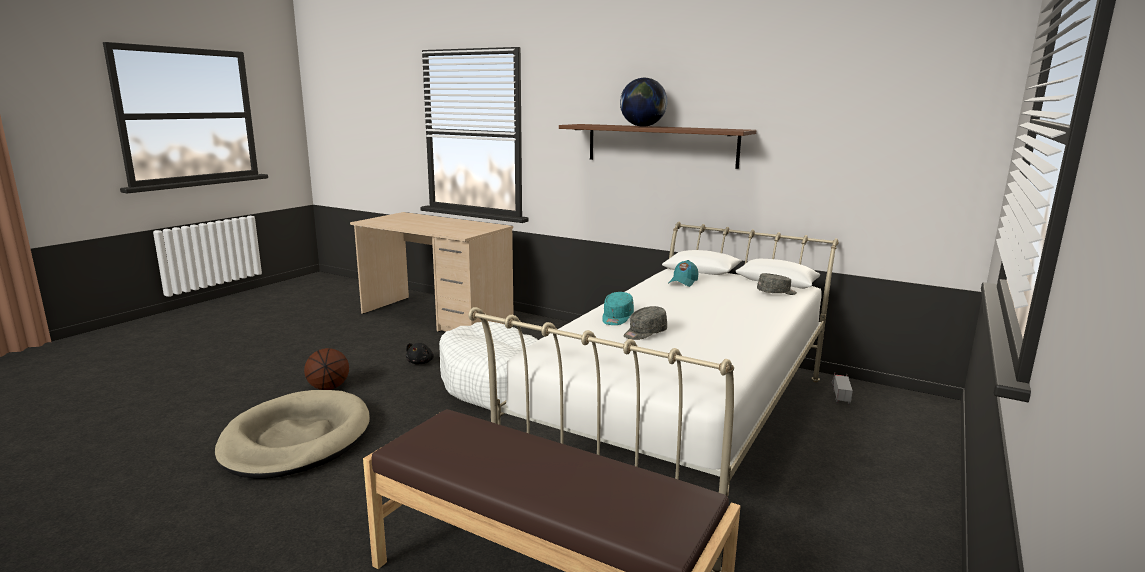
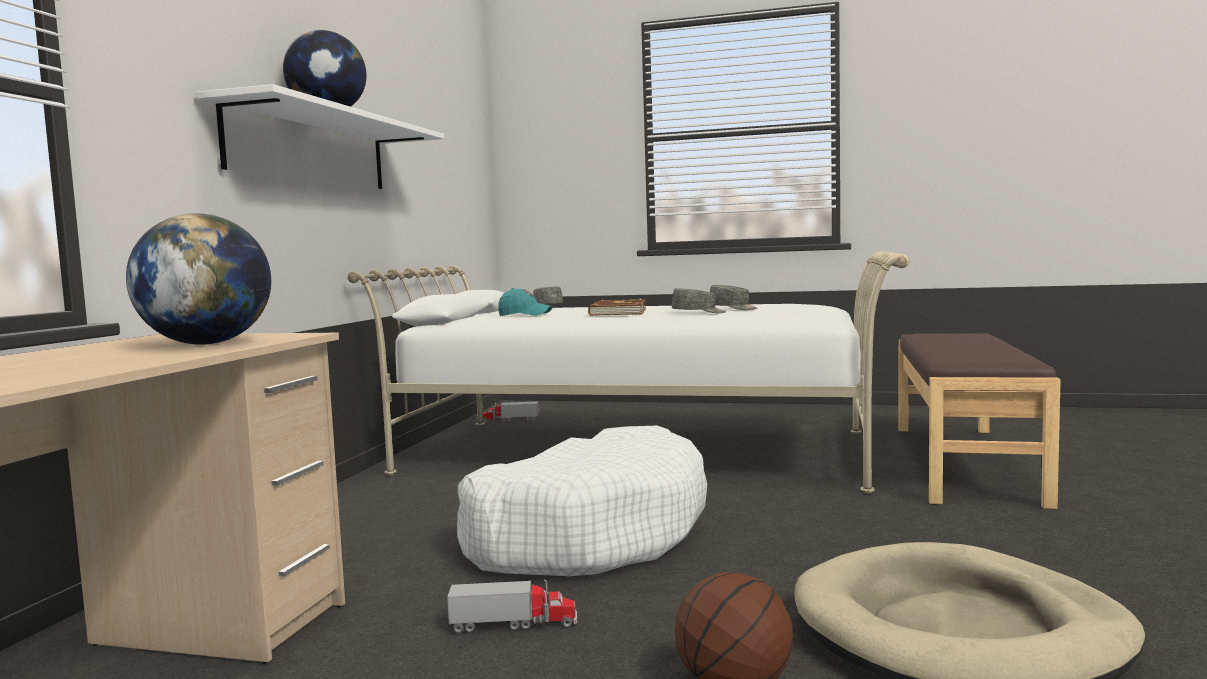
camera: 105 degrees left, 10 degrees down
(421, 362) = (514, 624): black plush toy -> toy truck
(451, 230) = (206, 344): none -> globe
(616, 318) = (698, 313): turquoise cap -> grey cap
(661, 145) = (311, 149): brown shelf -> white shelf
(664, 301) = (616, 312): none -> brown book

